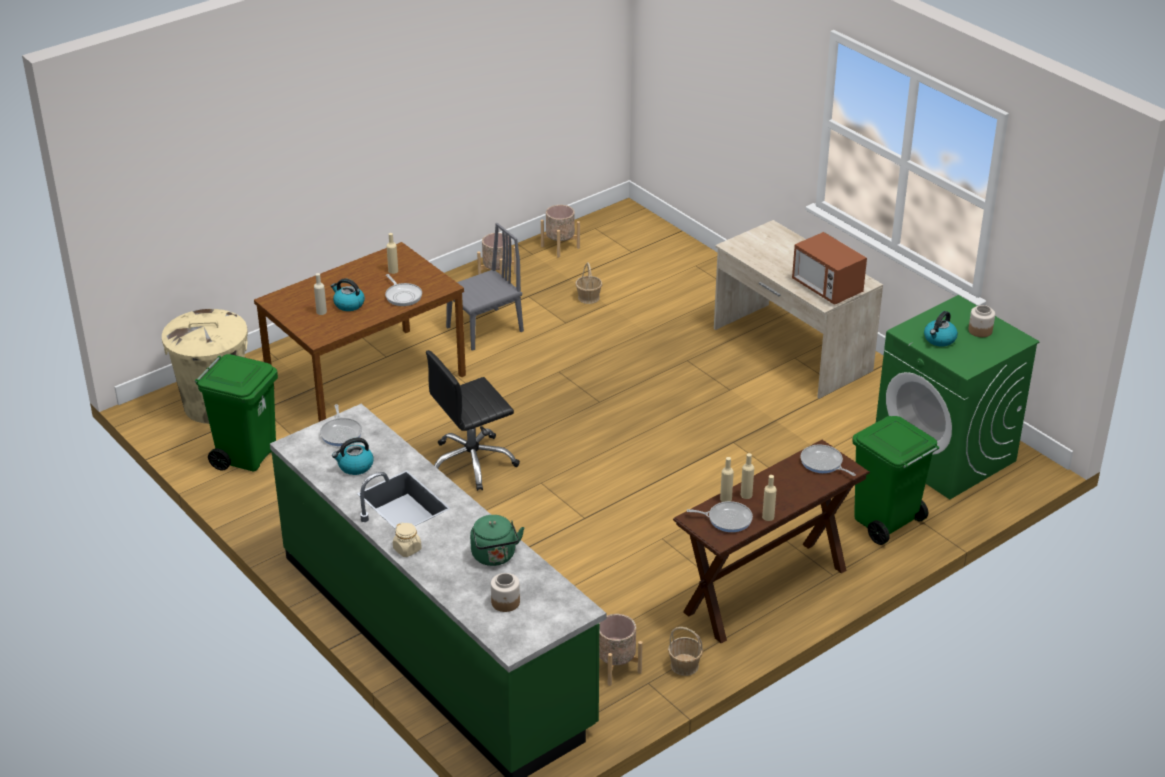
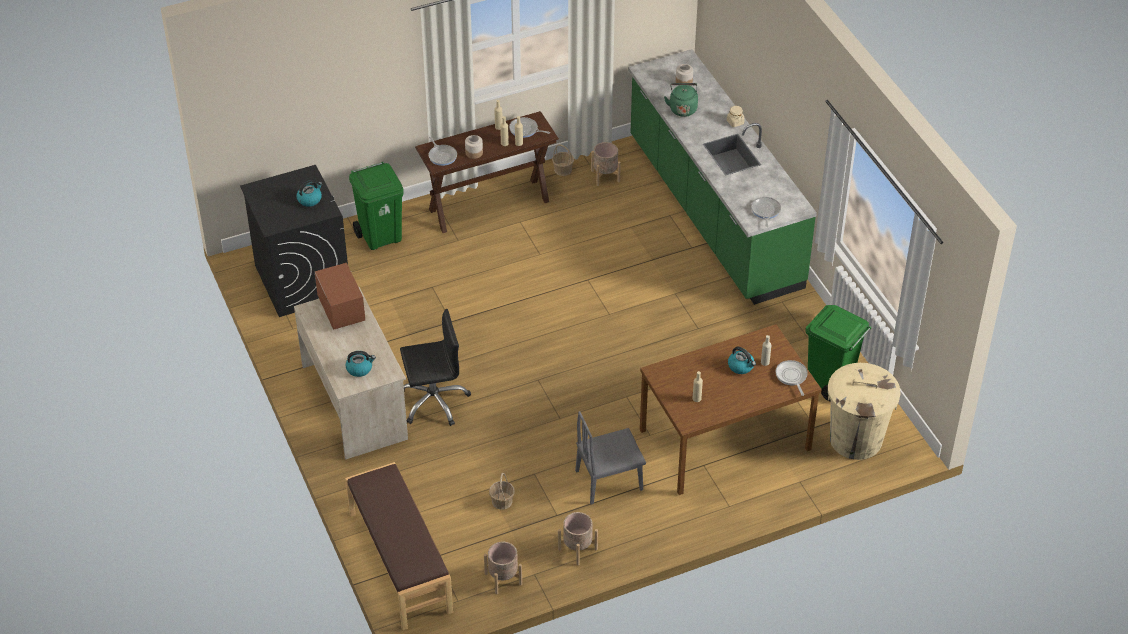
camera: 165 degrees left, 10 degrees up
(355, 466) = (759, 184): kettle -> kettle (360, 368)
(402, 296) = (694, 367): frying pan -> frying pan (791, 376)
(472, 462) = (656, 341): black office chair -> black office chair (433, 401)
(664, 243) = (399, 562): none -> brown bench
(945, 455) = (302, 280): green washing machine -> black washing machine
(980, 331) = (275, 201): jar -> jar (474, 153)

